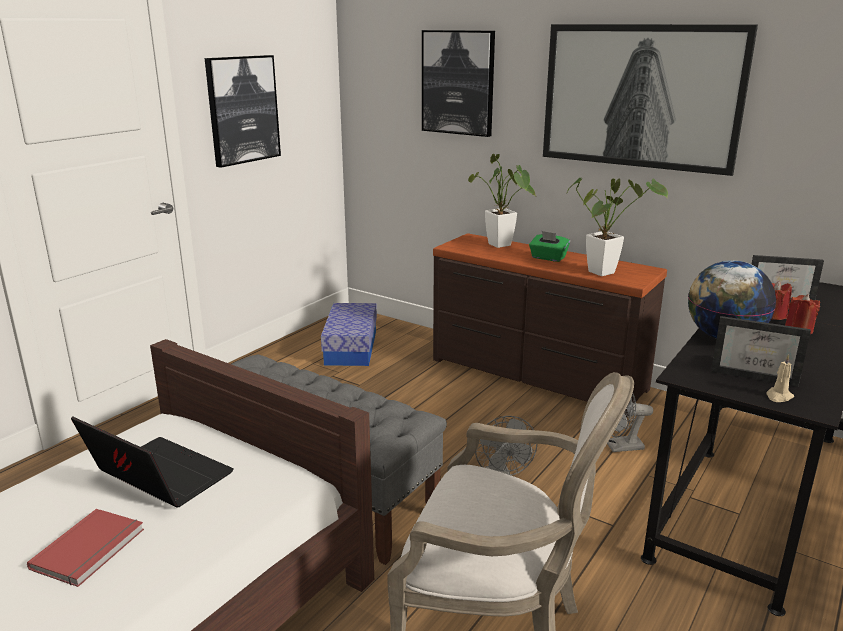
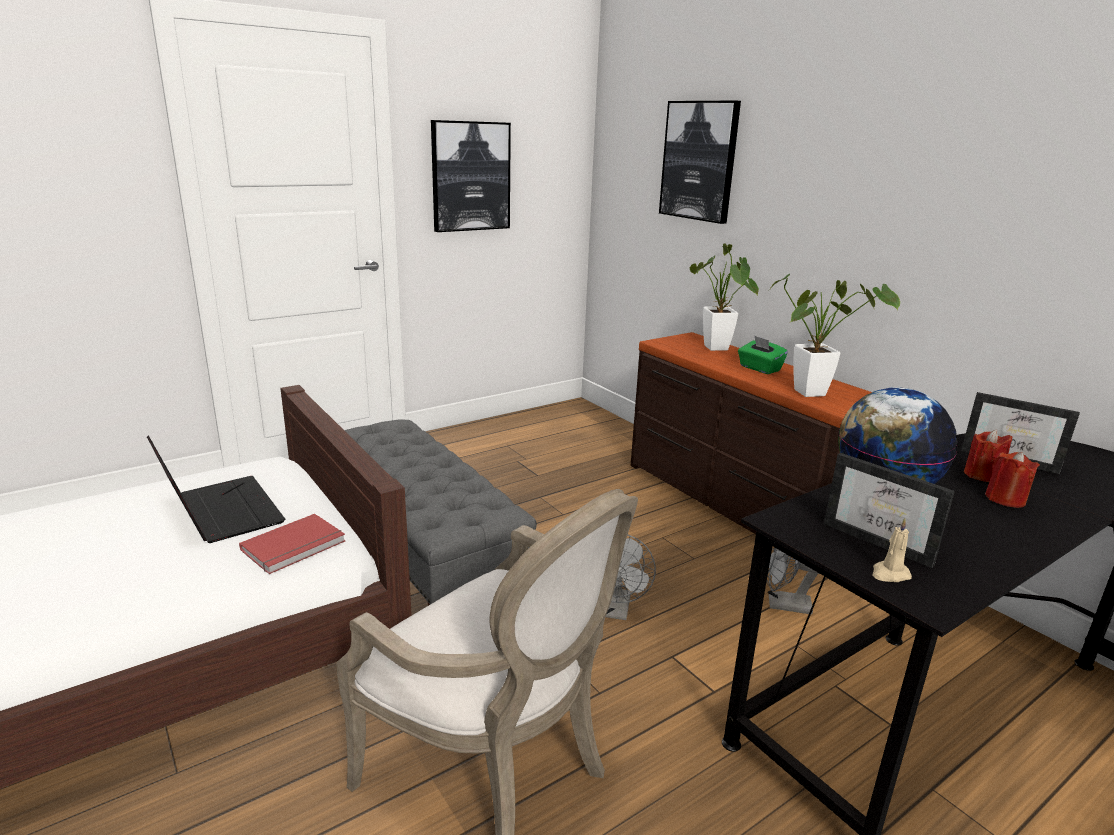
camera: 20 degrees right, 0 degrees up
(91, 549) = (109, 562): red book -> red book (295, 547)
(351, 348) = (555, 438): storage box -> none
(640, 96) = (892, 182): picture -> none

